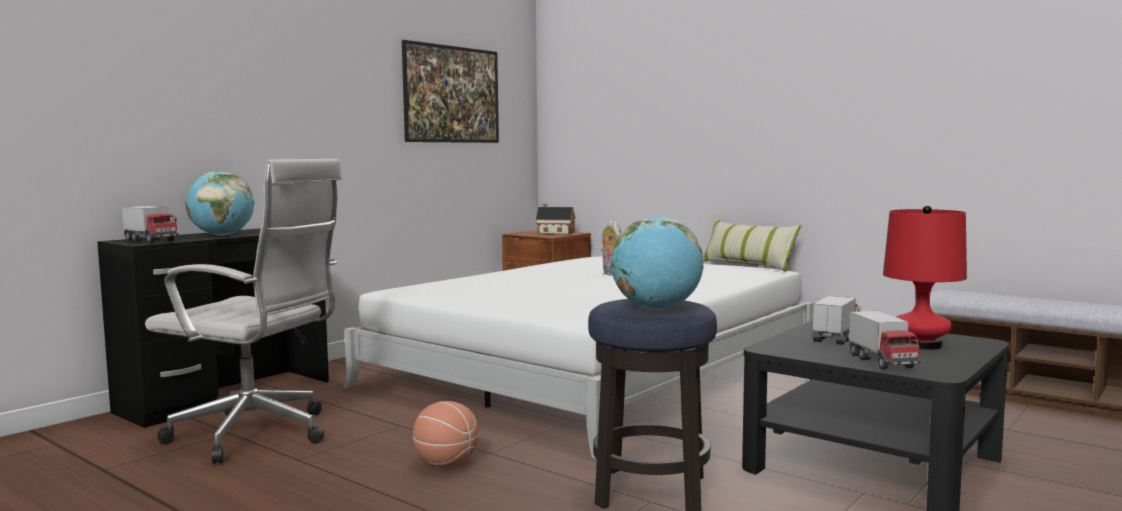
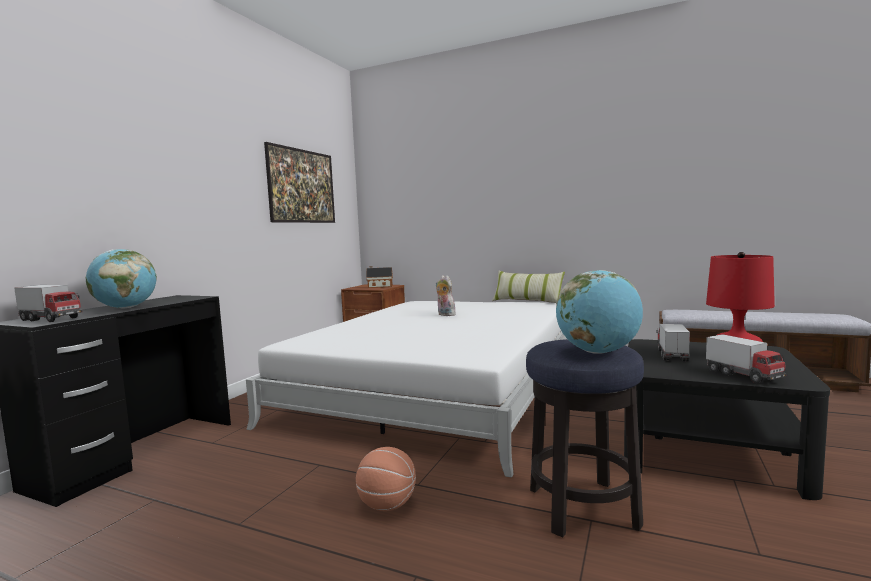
camera: 15 degrees left, 0 degrees up
(258, 435) = (185, 498): white office chair -> none

